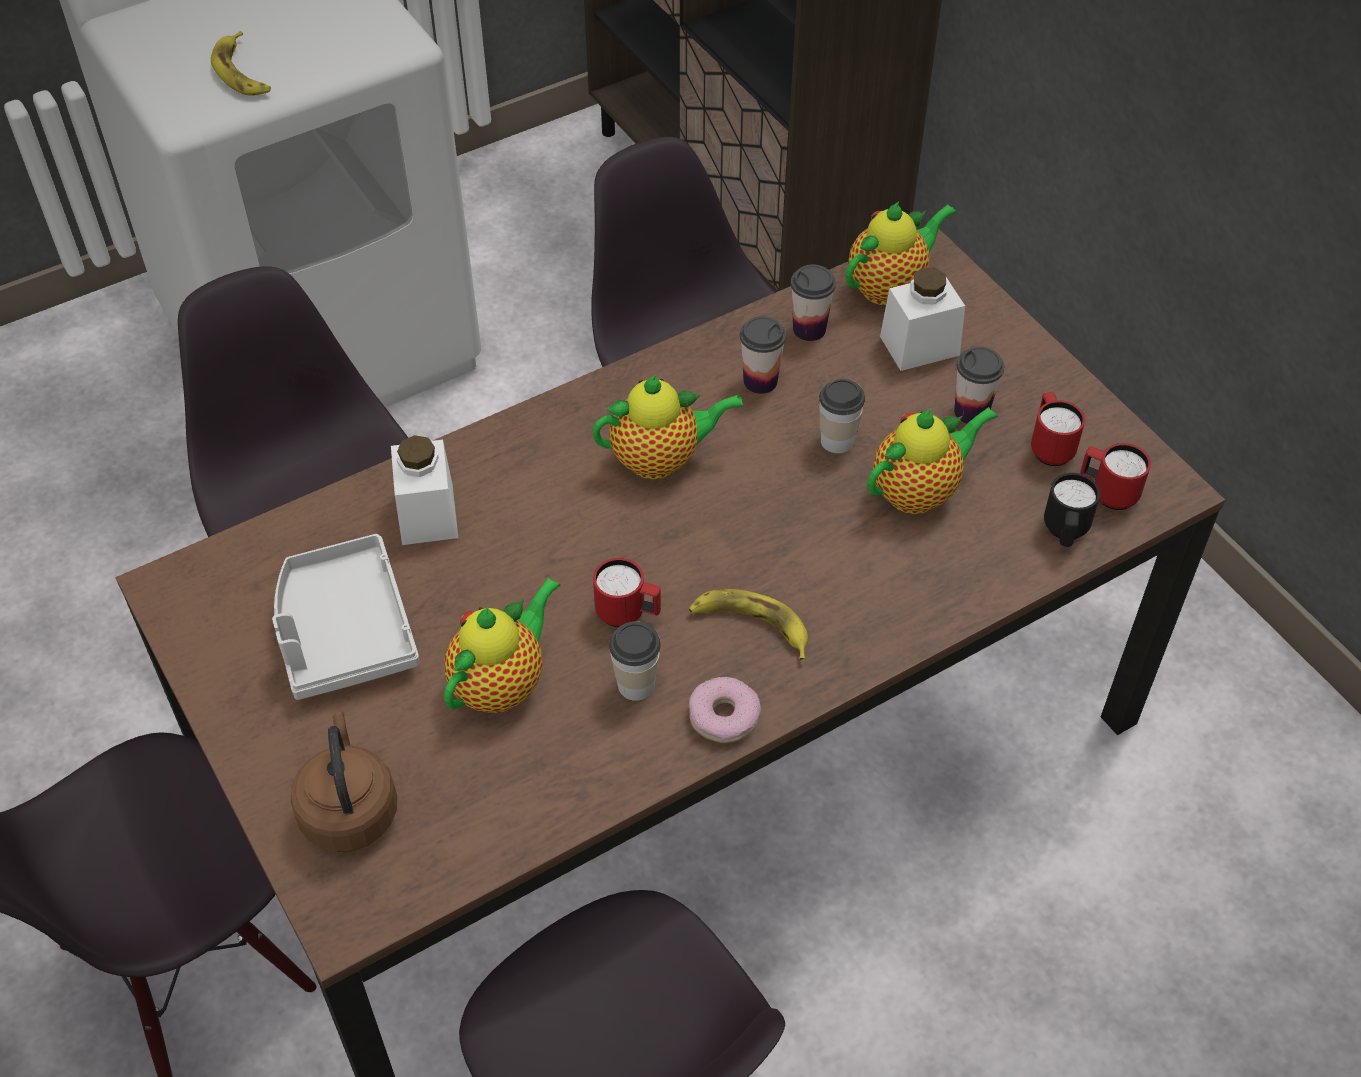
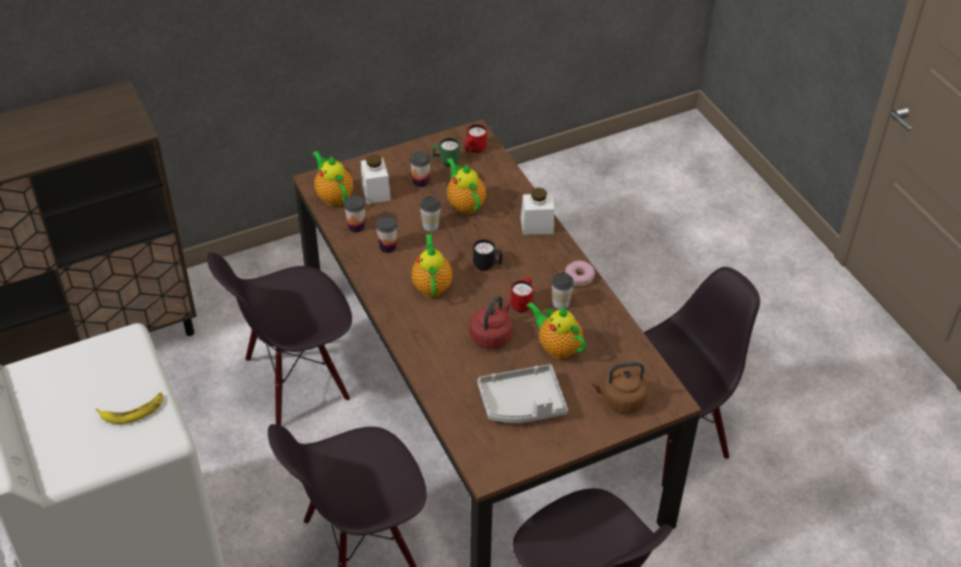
camera: 85 degrees left, 5 degrees down
(427, 514) = (453, 371): white jar -> white jar (537, 225)
(529, 568) = (492, 335): none -> red kettle
(750, 625) = (532, 264): banana -> none
(1049, 447) = (446, 162): red mug -> green mug
(1065, 532) = (494, 165): black mug -> black mug (487, 265)

